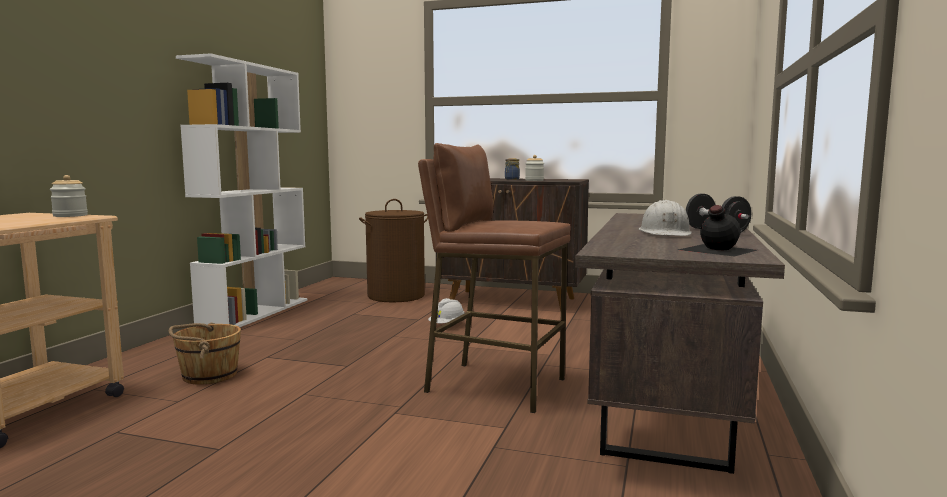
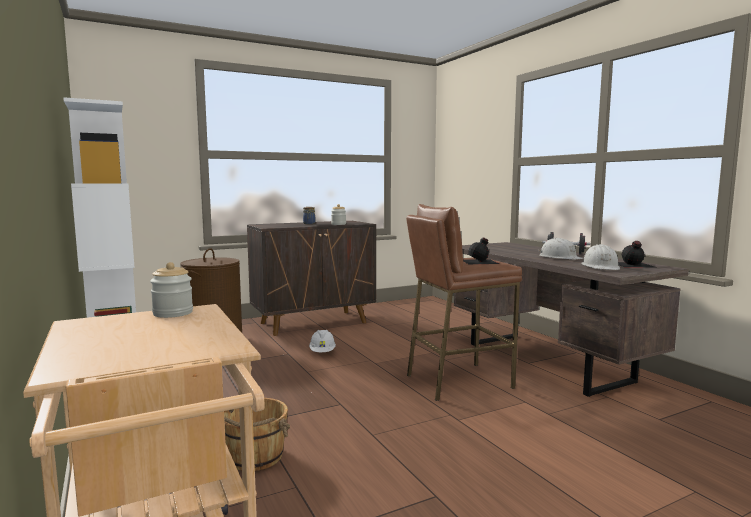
camera: 45 degrees left, 0 degrees up
(513, 223) = (480, 261): none -> black bottle
(641, 245) = (601, 267): none -> white hard hat

